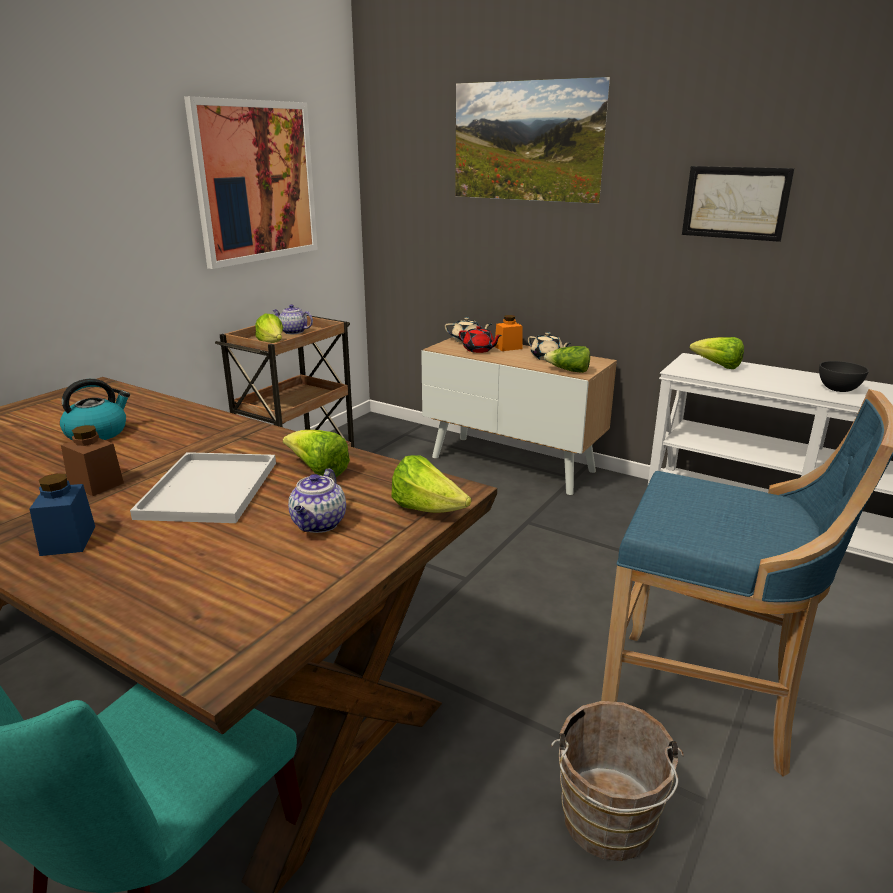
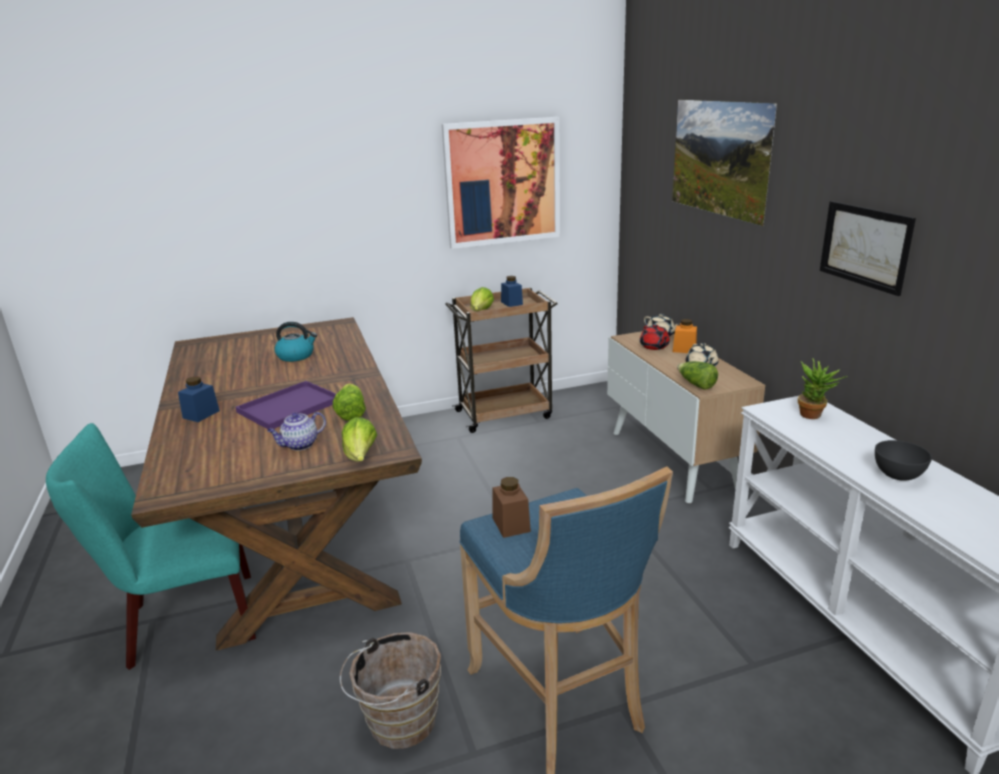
camera: 40 degrees right, 0 degrees up
(96, 484) = (252, 387): brown jar -> brown jar (511, 524)
(210, 490) = (288, 407): white tray -> purple tray
(293, 332) = (511, 303): teapot -> blue jar
(717, 366) = (814, 416): lettuce -> potted plant

